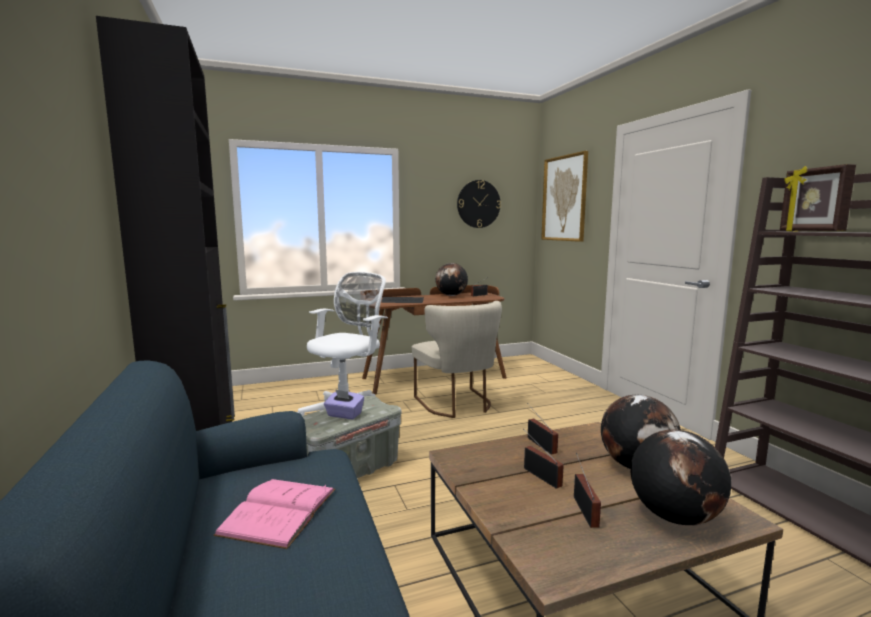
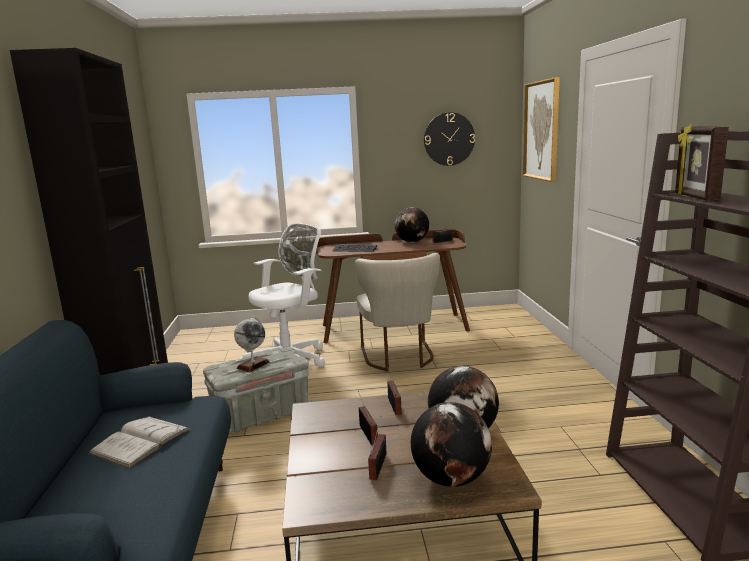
camera: 15 degrees right, 5 degrees up
(279, 511) = (141, 441): pink book -> white book
(344, 415) = (253, 365): purple tissue box -> globe

